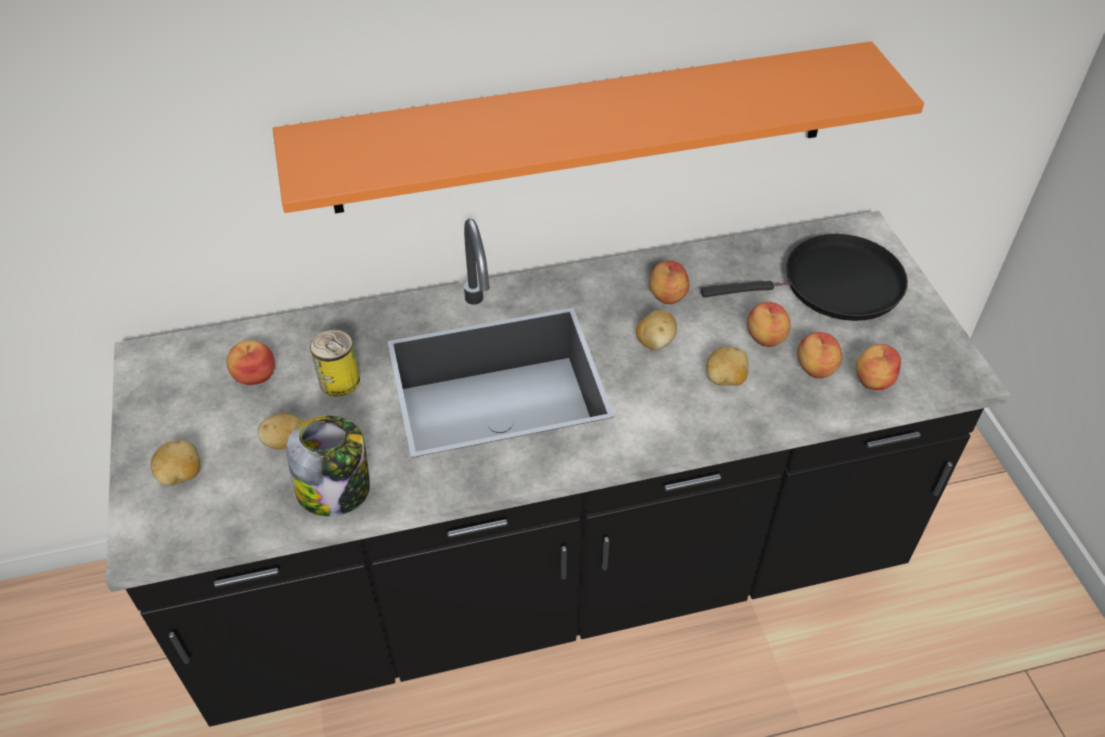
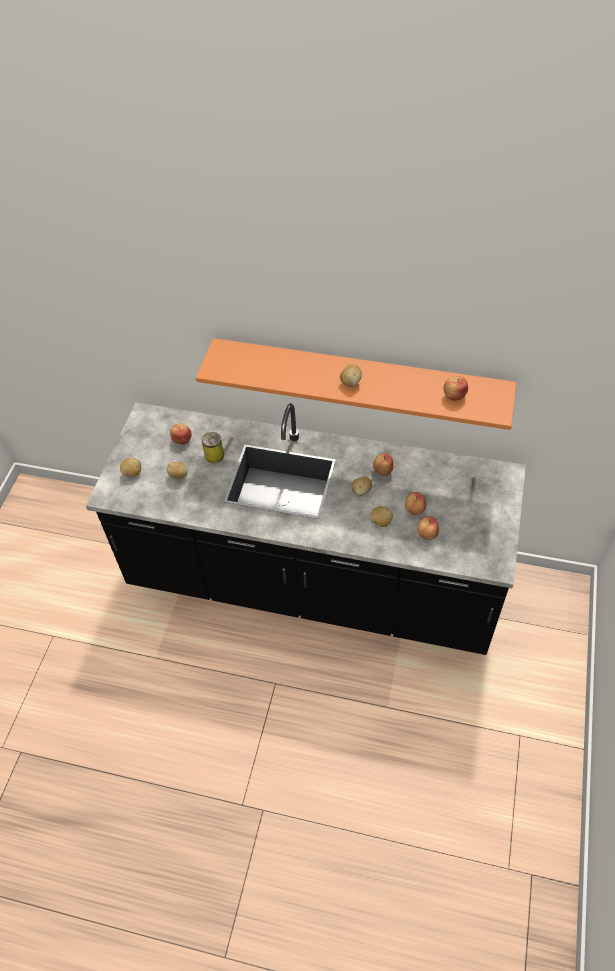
camera: 30 degrees right, 5 degrees up
(335, 490) = (186, 503): jar -> none
(600, 120) = (350, 382): none -> potato
(833, 285) = (469, 496): black frying pan -> none
(873, 380) = (450, 550): apple -> apple (454, 395)

